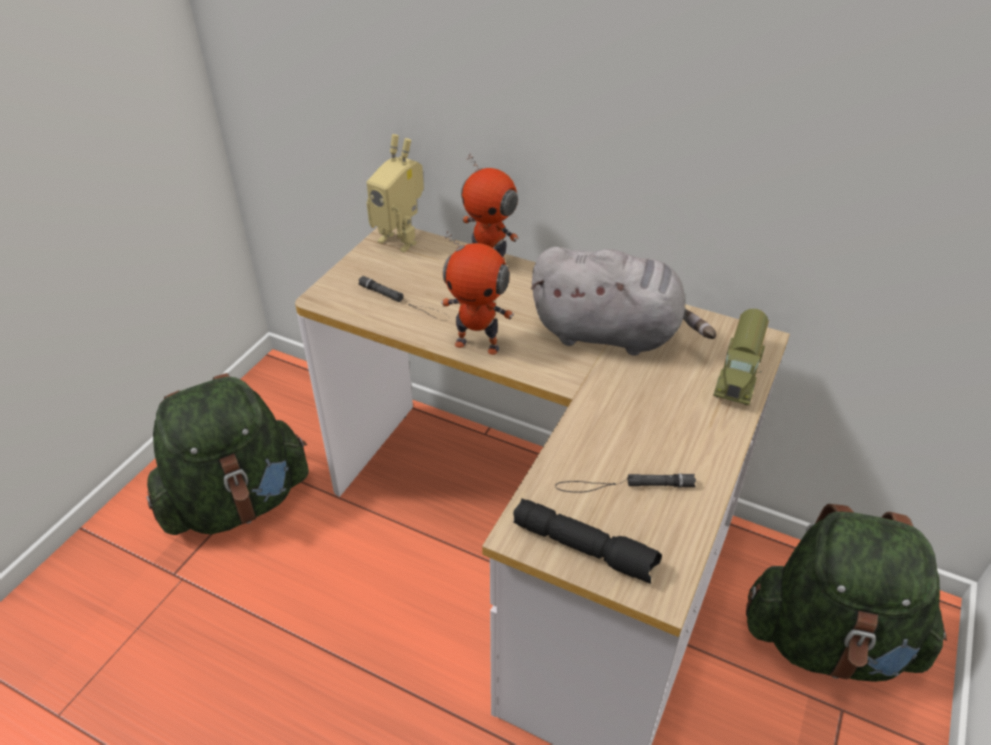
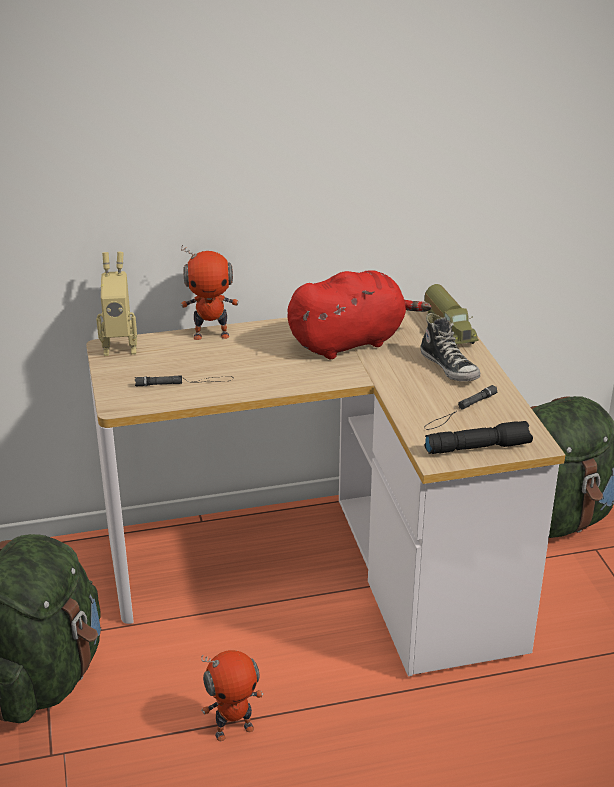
camera: 40 degrees left, 10 degrees down
(478, 344) = (274, 383): toy robot -> toy robot (234, 730)
(611, 334) = (350, 342): grey plush toy -> red plush toy
(681, 422) = (449, 367): none -> shoe

